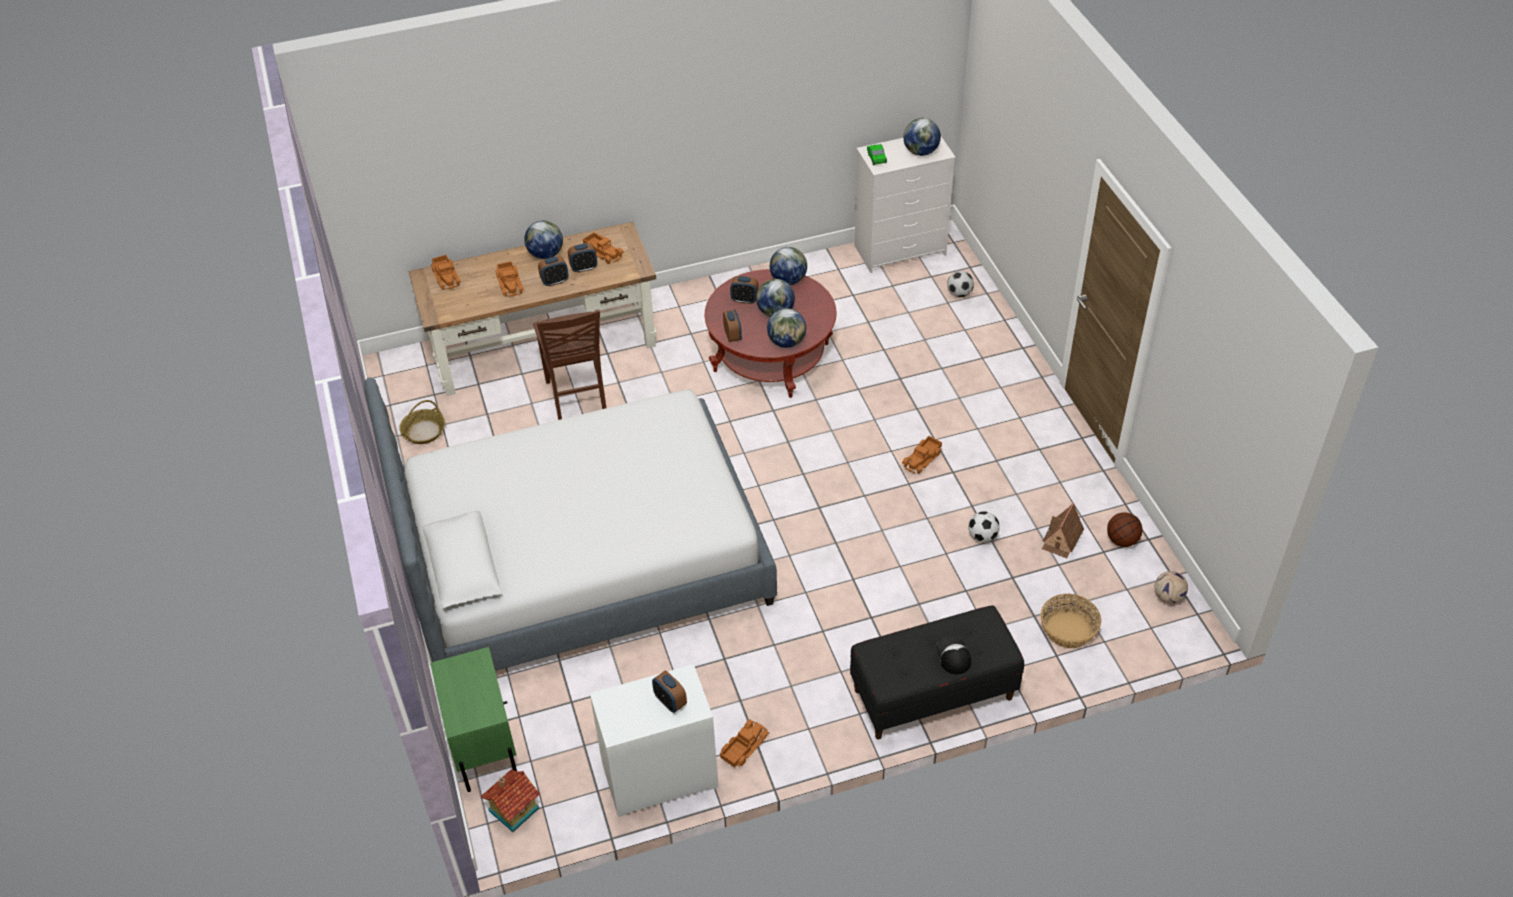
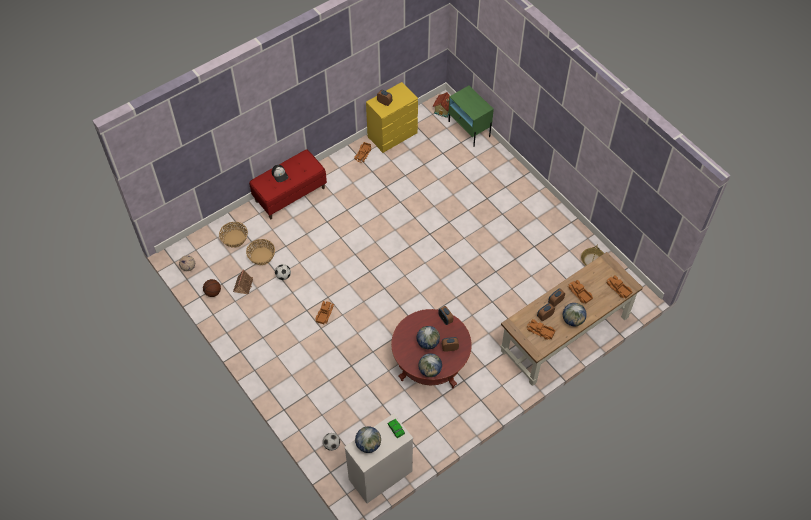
camera: 160 degrees right, 10 degrees up
(577, 398) = (525, 302): brown chair -> none
(583, 560) = (471, 214): bed -> none
(659, 776) = (392, 135): white dresser -> yellow dresser
(787, 342) = (413, 323): globe -> none
(933, 694) = (290, 194): black bench -> red bench
(1018, 583) = (261, 256): none -> basket

